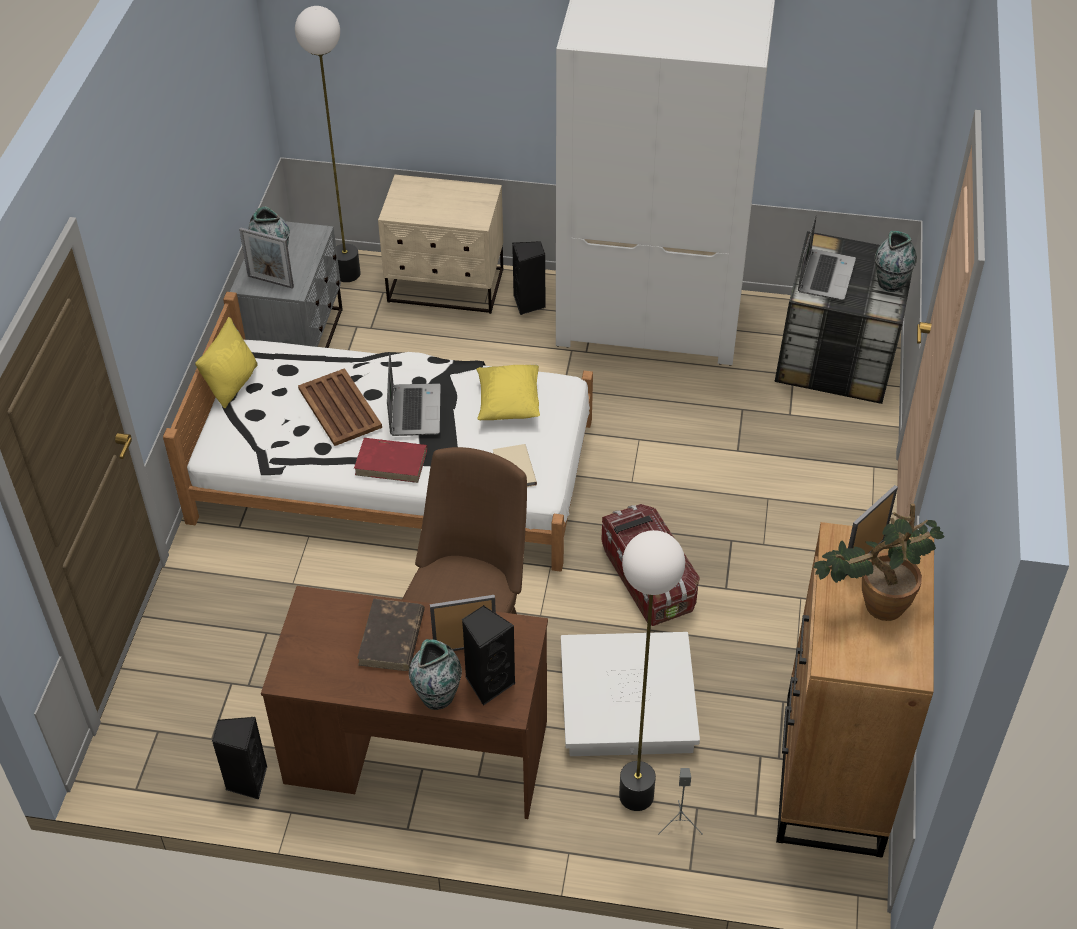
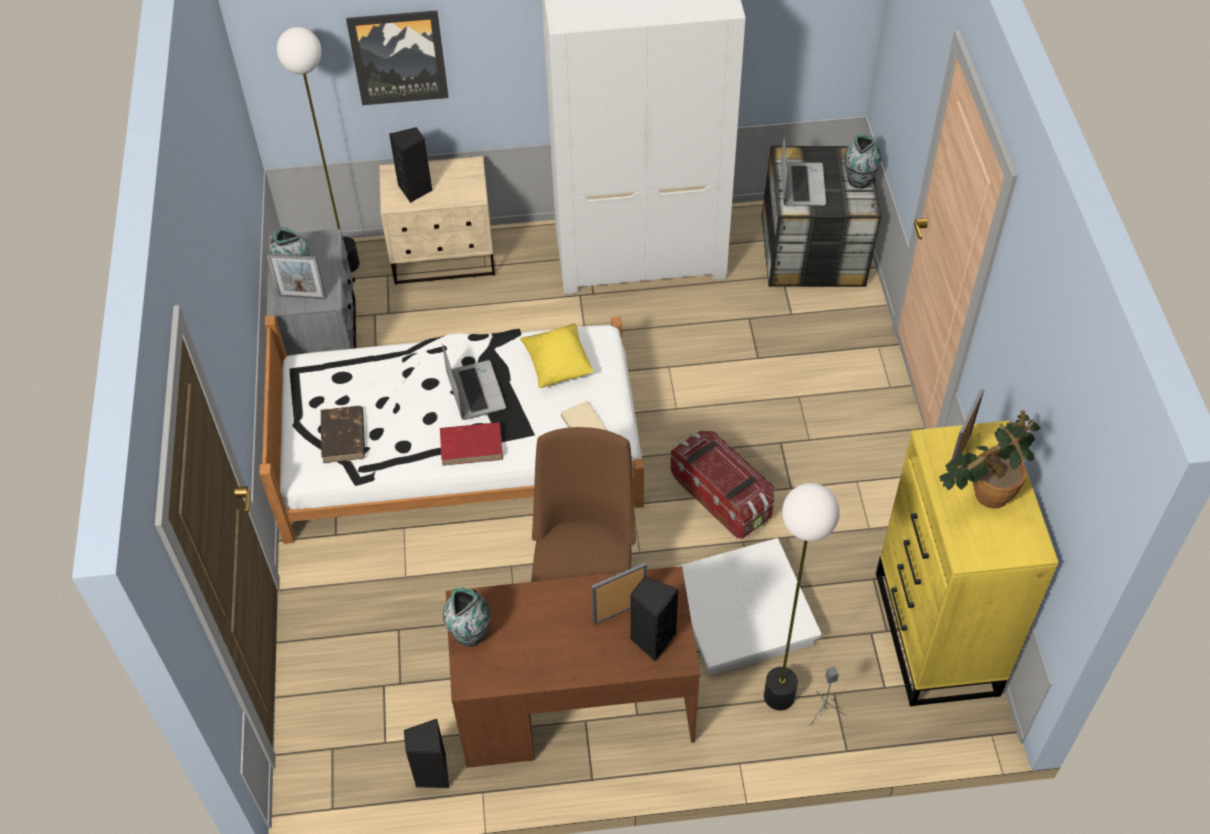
camera: 15 degrees left, 5 degrees up
(232, 383) = (294, 402): yellow pillow -> none
(340, 408) = (405, 404): brown tray -> none
(391, 638) = (551, 620): brown book -> brown book (343, 437)
(424, 60) = (398, 57): none -> picture
(437, 695) = (612, 662): vase -> vase (470, 633)
(529, 303) = (526, 258): black speaker -> black speaker (416, 190)
(832, 775) = (936, 634): brown dresser -> yellow dresser

